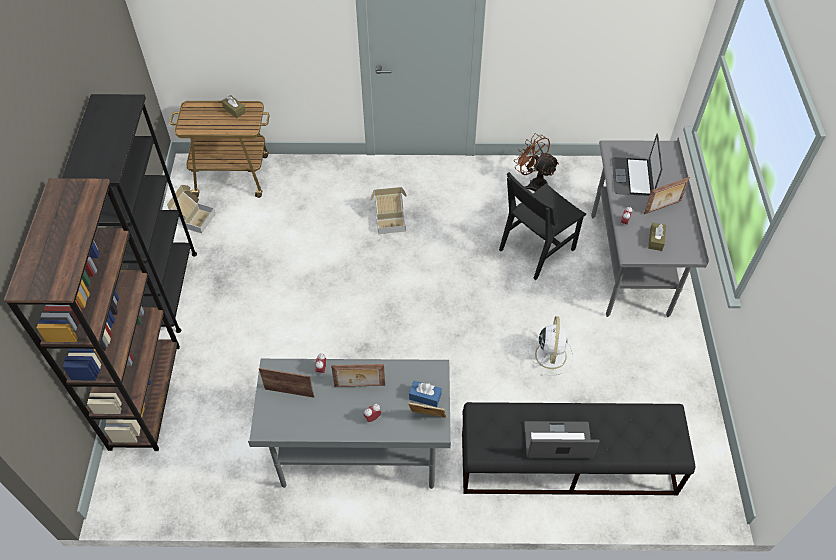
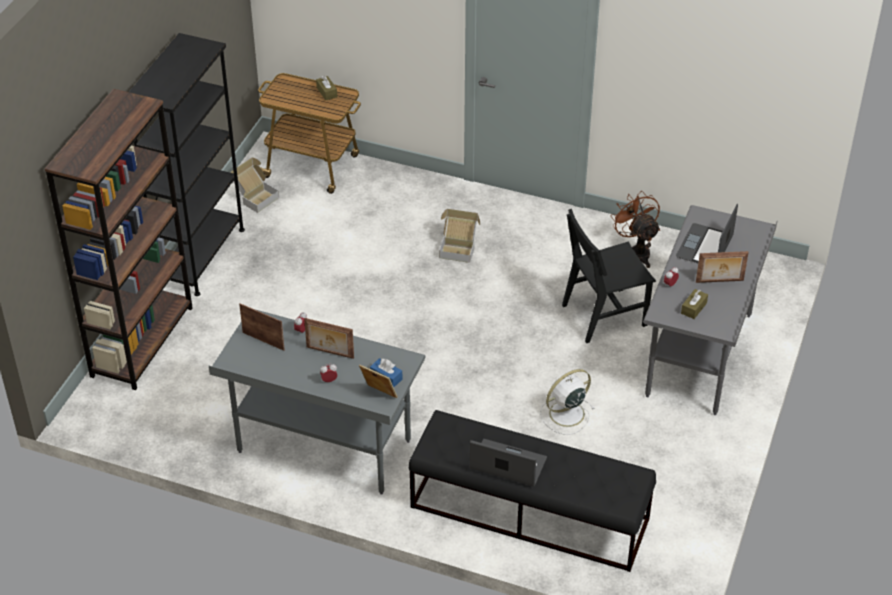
camera: 20 degrees right, 10 degrees down
(550, 354) = (565, 414): white fan -> white fan turned 150 degrees counterclockwise

